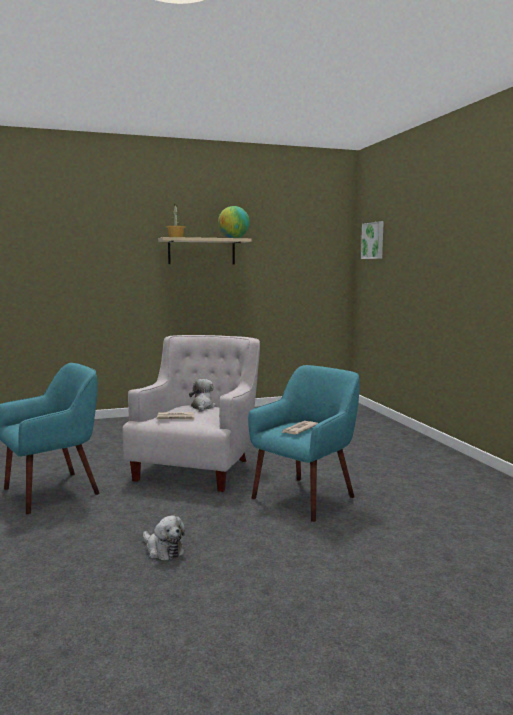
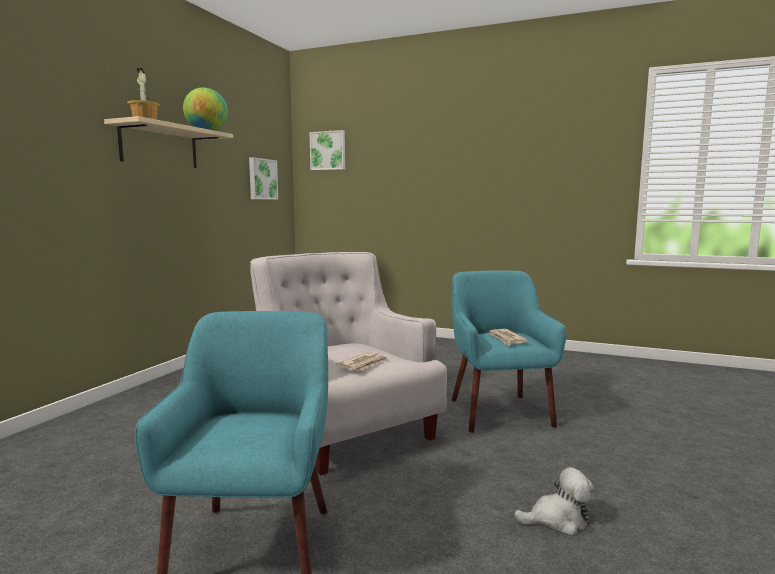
camera: 50 degrees left, 0 degrees up
(202, 407) = (339, 347): plush toy -> none
(310, 269) = (262, 179): none -> picture

